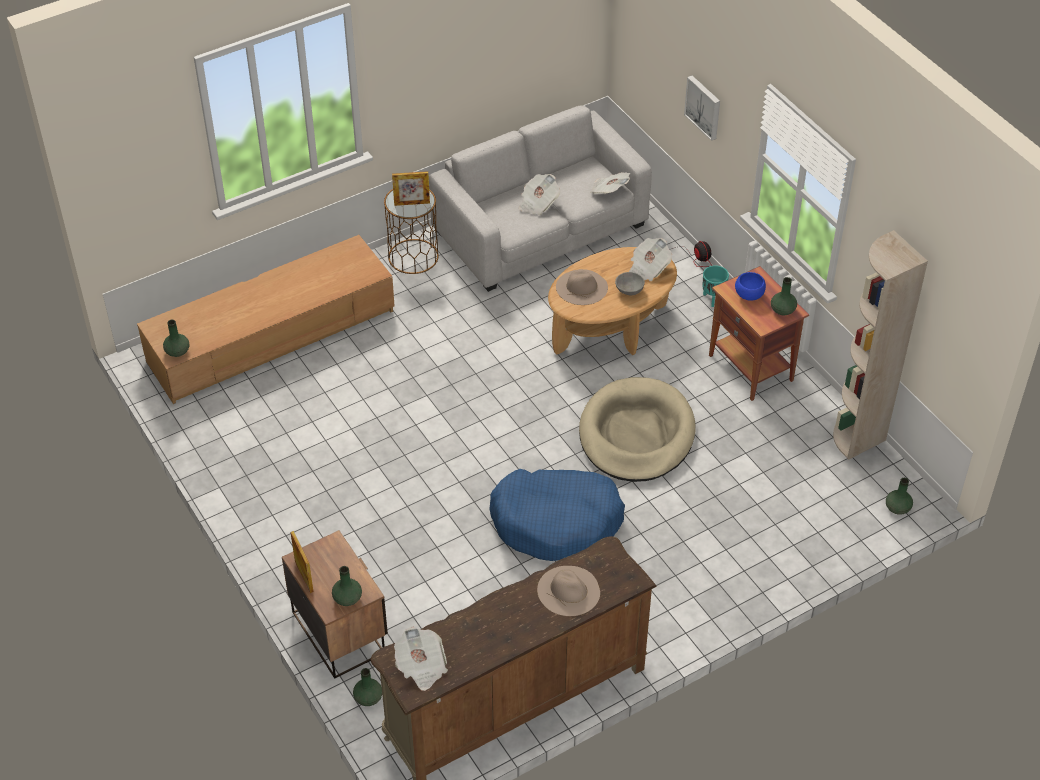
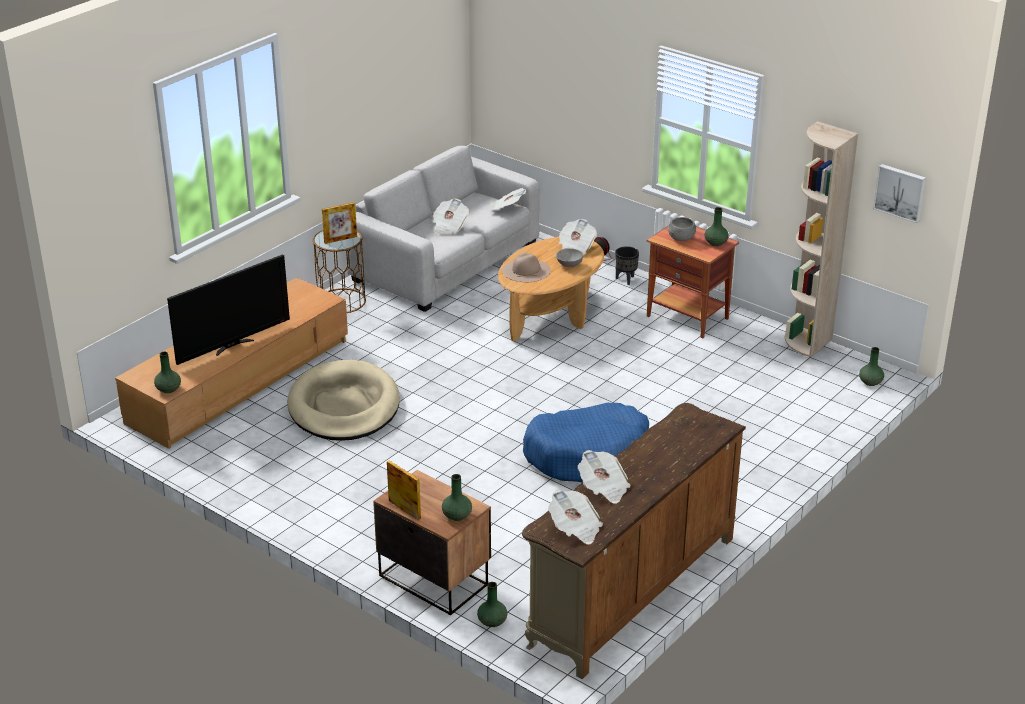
camera: 20 degrees left, 15 degrees down
(259, 311) = (233, 346): none -> television
(474, 624) = (603, 488): none -> newspaper
(568, 590) = (672, 446): beige hat -> none
(636, 434) = (619, 380): beige dog bed -> beige dog bed (344, 406)
(704, 107) = (587, 101): picture -> picture (900, 192)
(713, 299) = (626, 279): turquoise planter -> black planter
(749, 295) = (681, 239): blue bowl -> grey bowl

